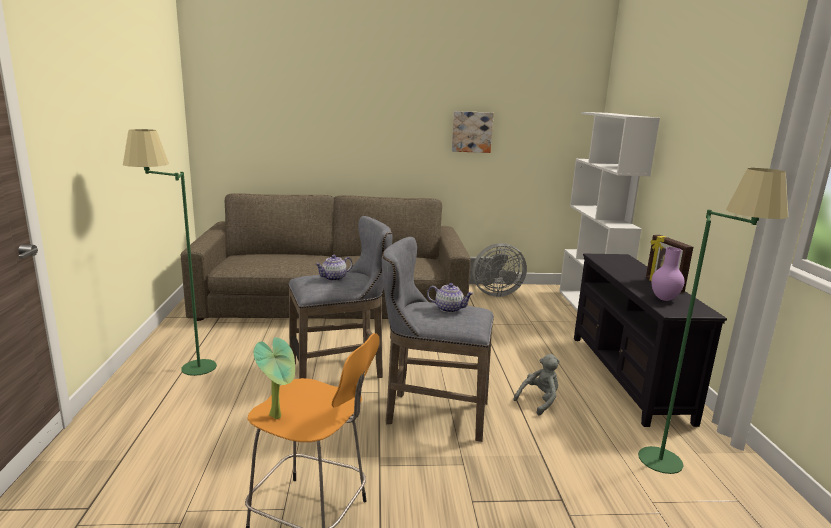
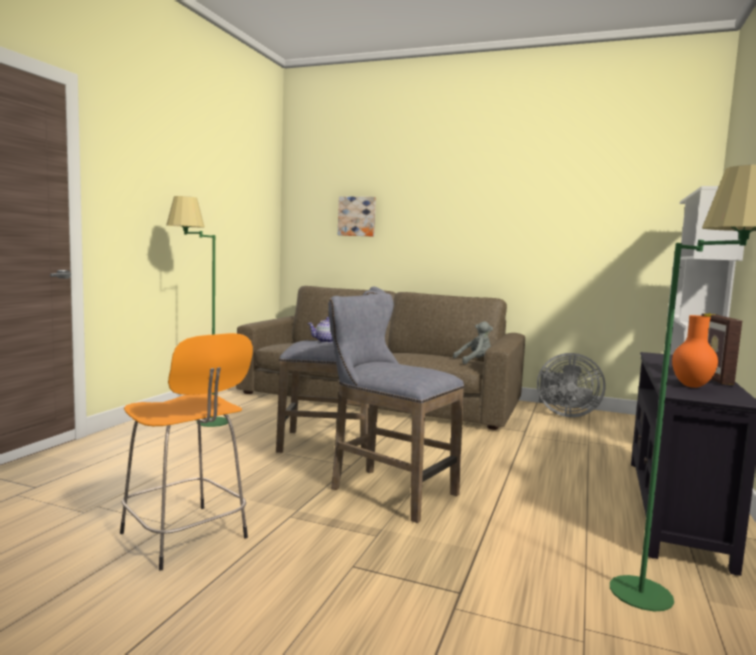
camera: 25 degrees right, 10 degrees down
(278, 415) = (151, 407): potted plant -> none
(449, 309) = (405, 366): teapot -> none
(471, 131) = (548, 229): picture -> picture (357, 216)
(539, 401) = (525, 506): grey plush toy -> grey plush toy (475, 361)
(664, 299) = (691, 386): purple vase -> orange vase

